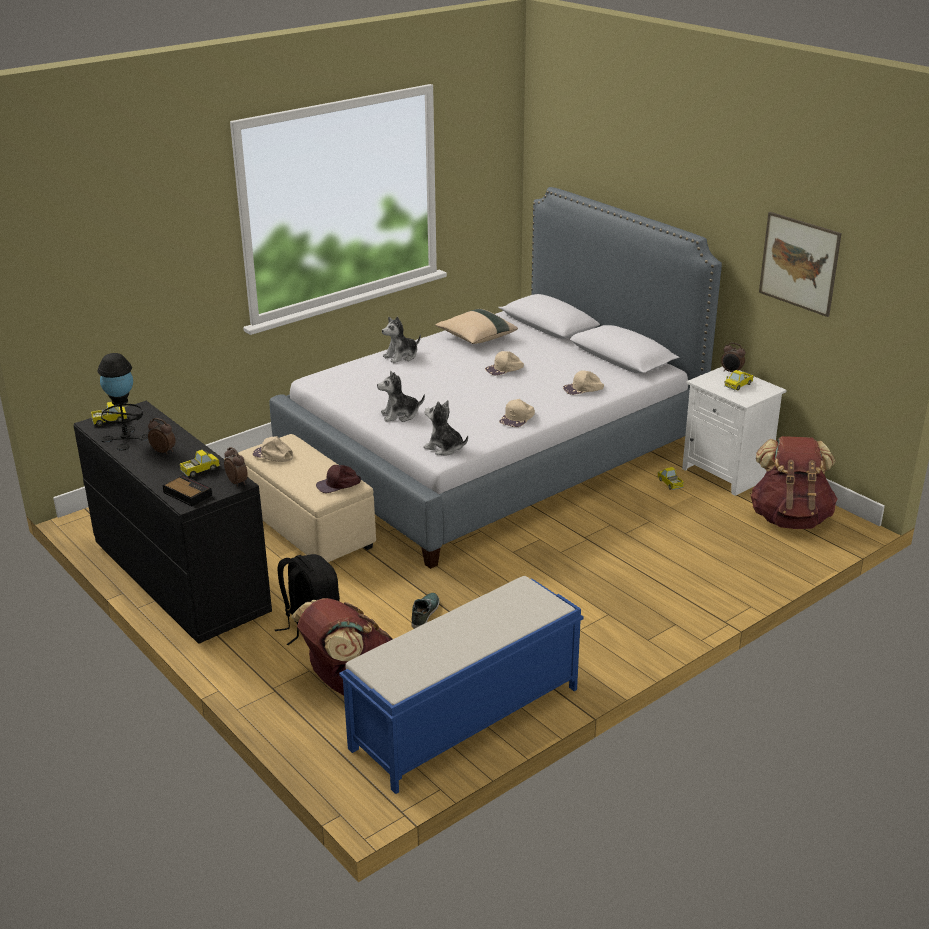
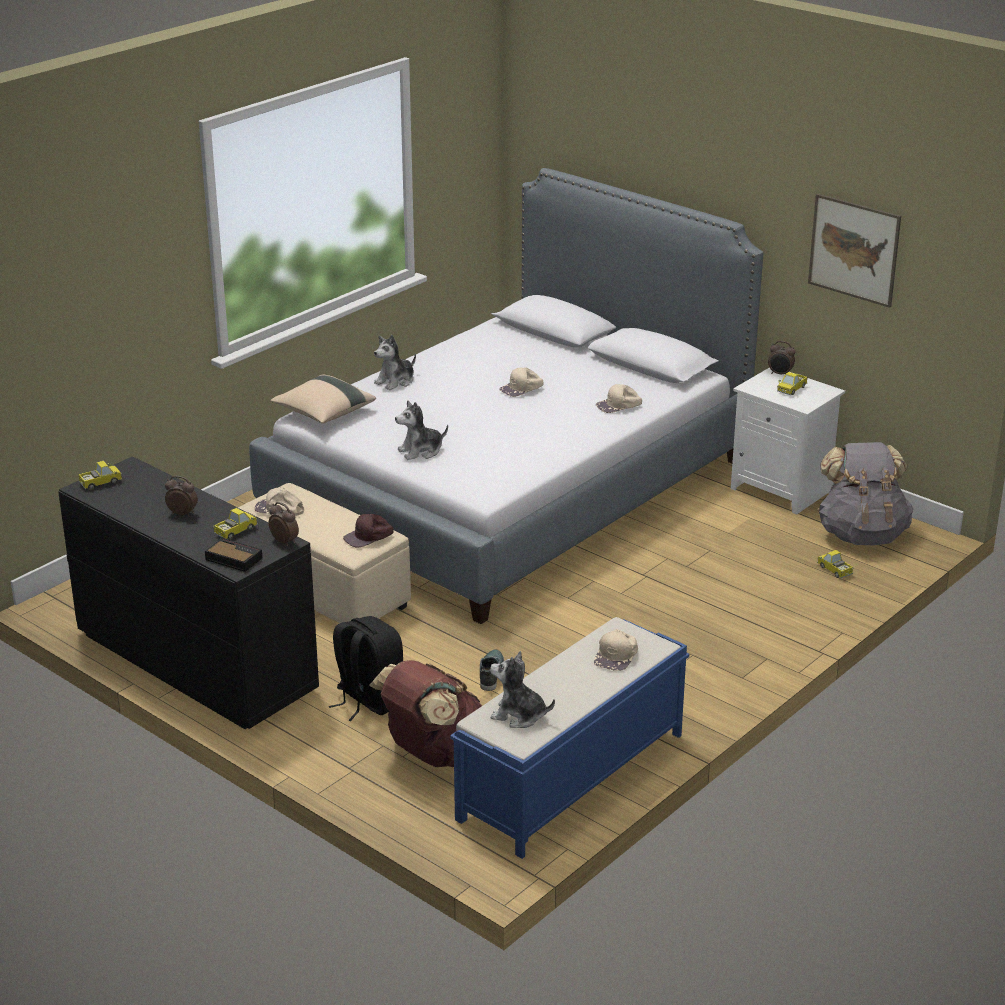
camera: 10 degrees left, 0 degrees up
(126, 438) = (130, 502): black table lamp -> none
(444, 448) = (485, 485): plush toy -> plush toy (519, 715)
(476, 338) = (475, 353): beige pillow -> beige pillow (323, 413)
(518, 418) = (557, 444): beige cap -> beige cap (617, 655)
(670, 483) = (721, 506): toy truck -> toy truck (834, 570)
(789, 518) = (861, 534): brown backpack -> grey backpack

